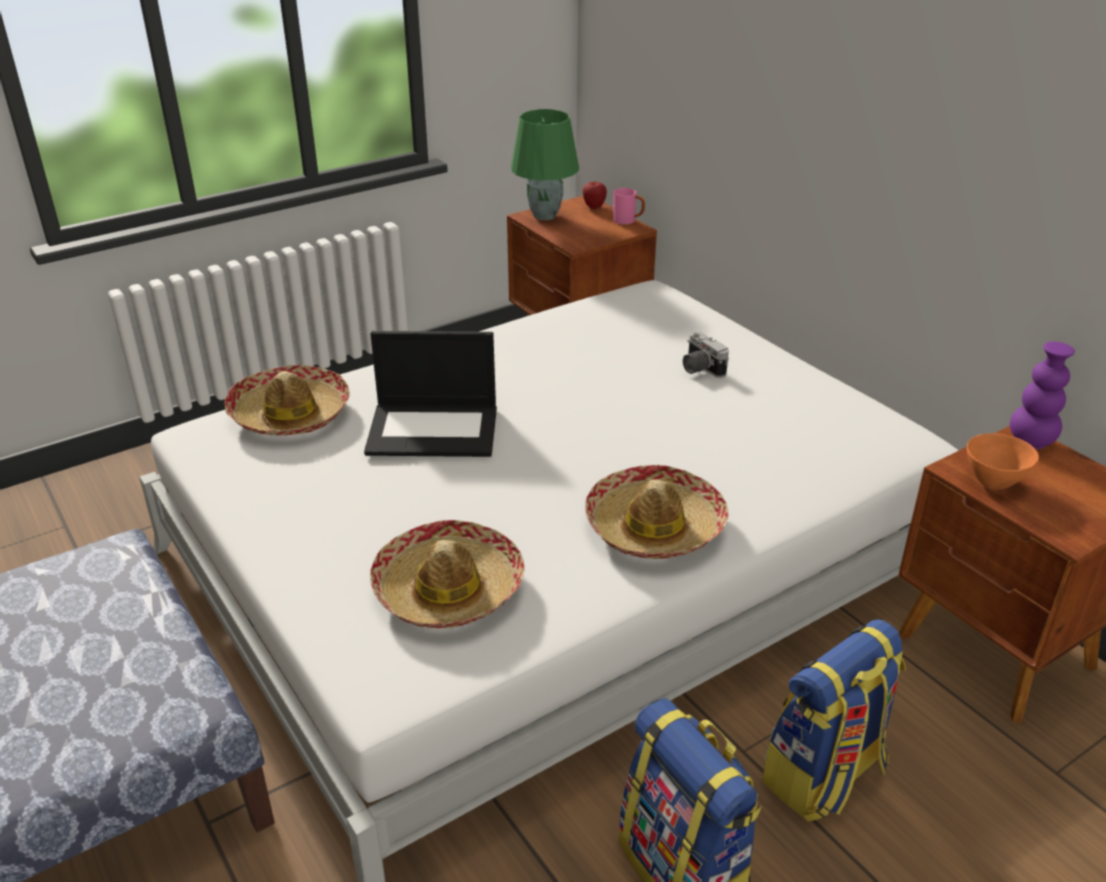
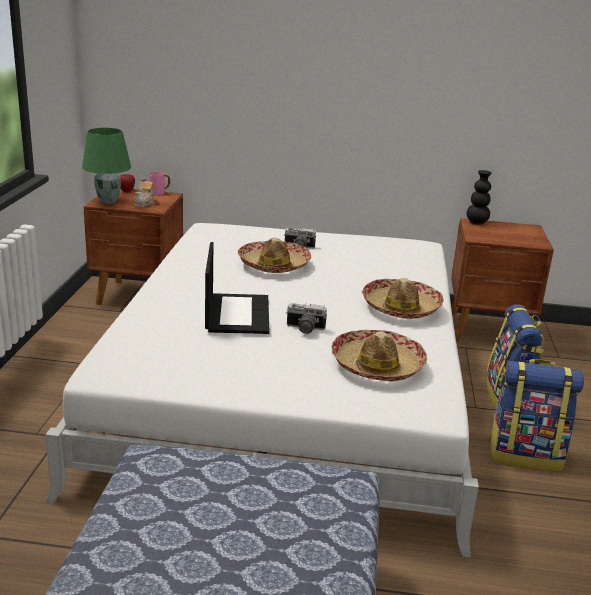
camera: 50 degrees left, 10 degrees down
(290, 414) = (137, 341): hat -> hat (273, 265)
(434, 430) = (236, 313): laptop -> laptop turned 45 degrees counterclockwise
(466, 490) = (304, 329): none -> camera
(578, 232) = (145, 203): none -> teapot
(993, 481) = (492, 237): orange bowl -> none
(1030, 442) = (476, 222): purple vase -> black vase

